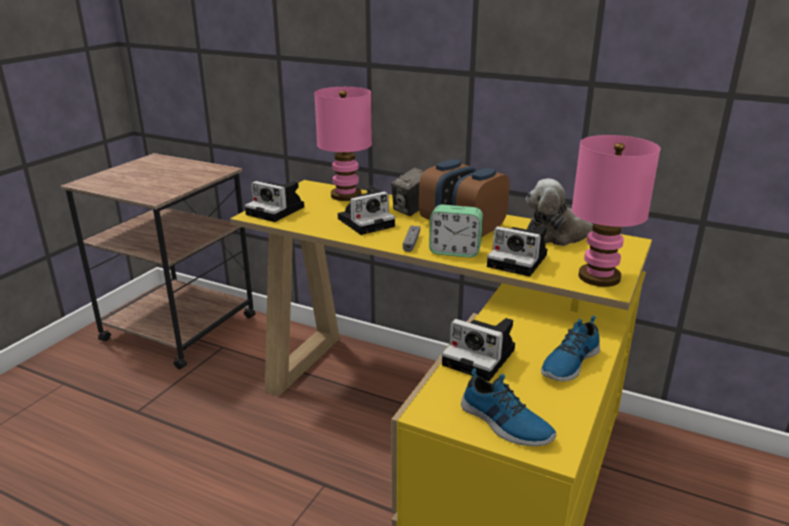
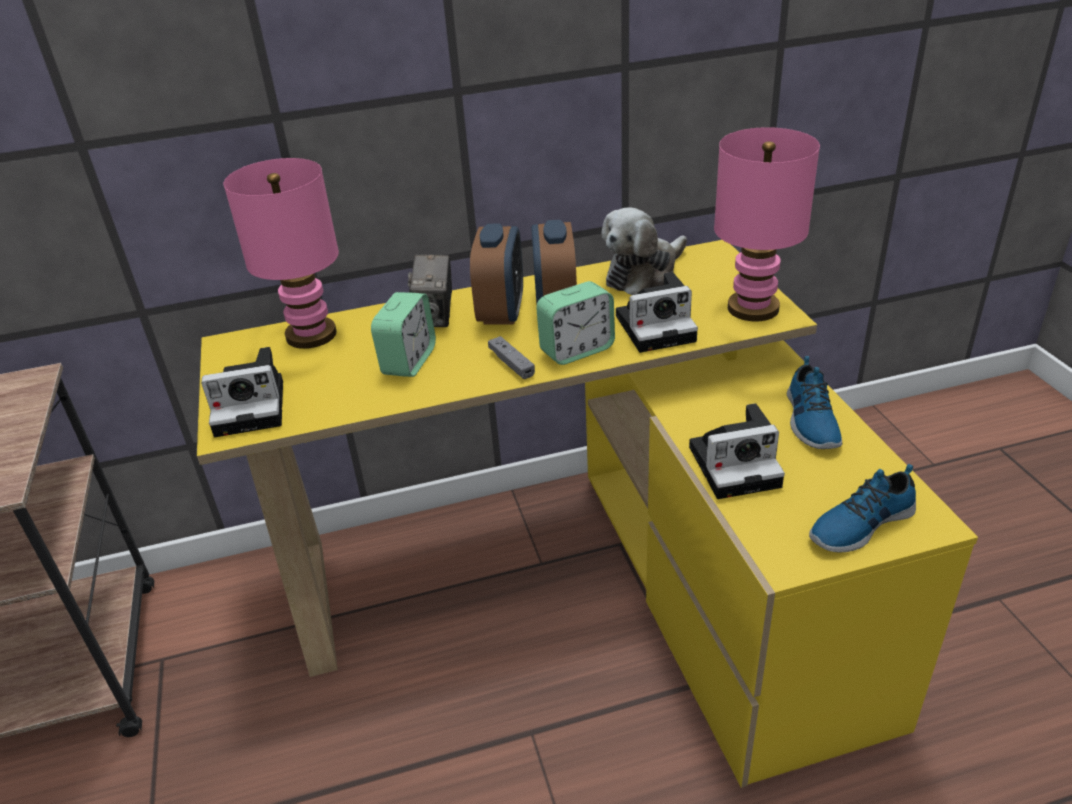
camera: 40 degrees left, 10 degrees up
(367, 222) = (409, 361): camera -> alarm clock
(504, 423) = (859, 523): shoe -> shoe turned 150 degrees clockwise

